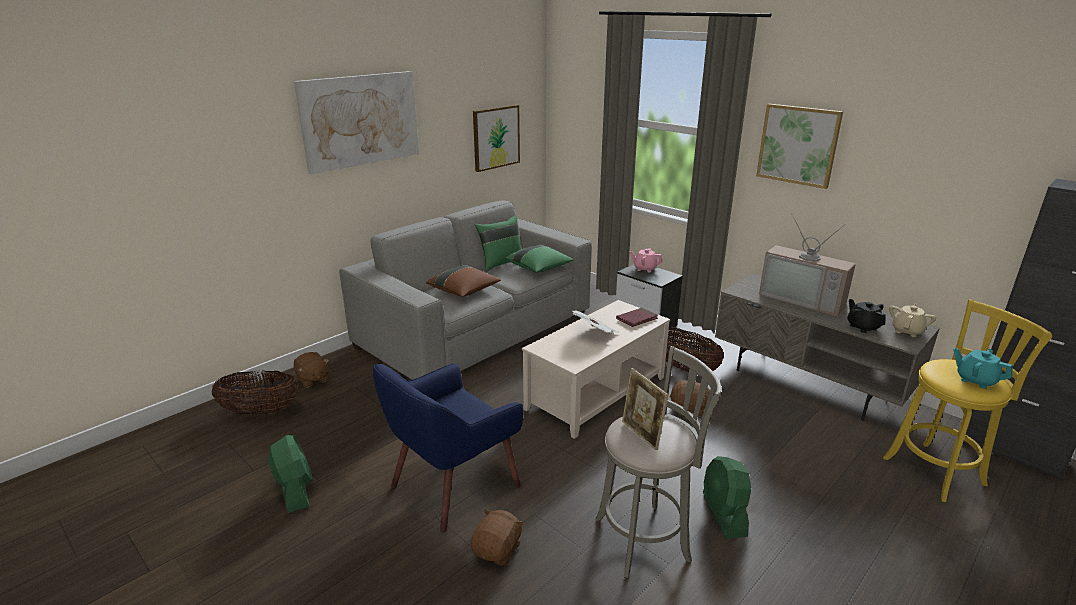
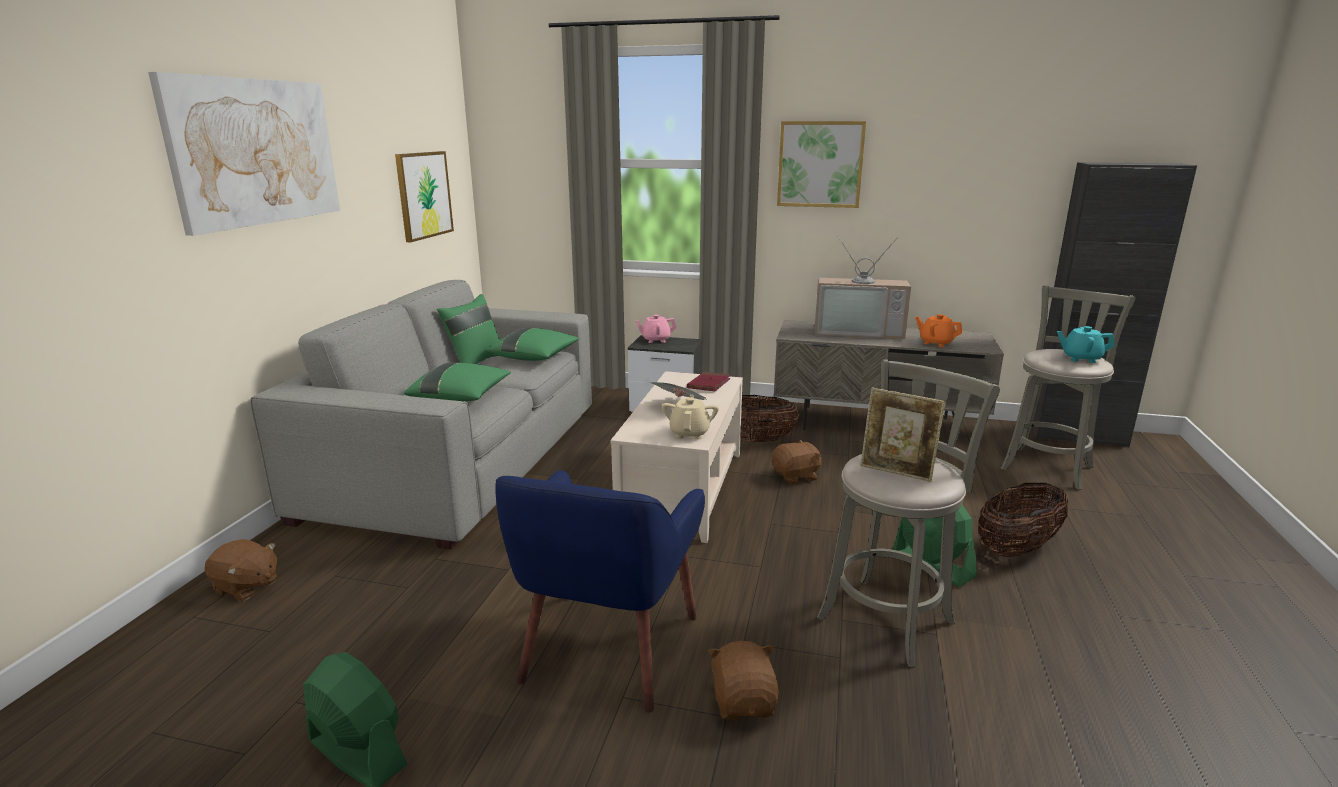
camera: 30 degrees left, 5 degrees down
(260, 411) = (180, 661): basket -> basket (1016, 548)
(464, 291) = (461, 397): brown pillow -> green pillow
(862, 327) = (936, 343): black teapot -> orange teapot
(907, 331) = (972, 339): beige teapot -> beige teapot (690, 433)
(937, 470) = (1048, 466): yellow stool -> grey stool

